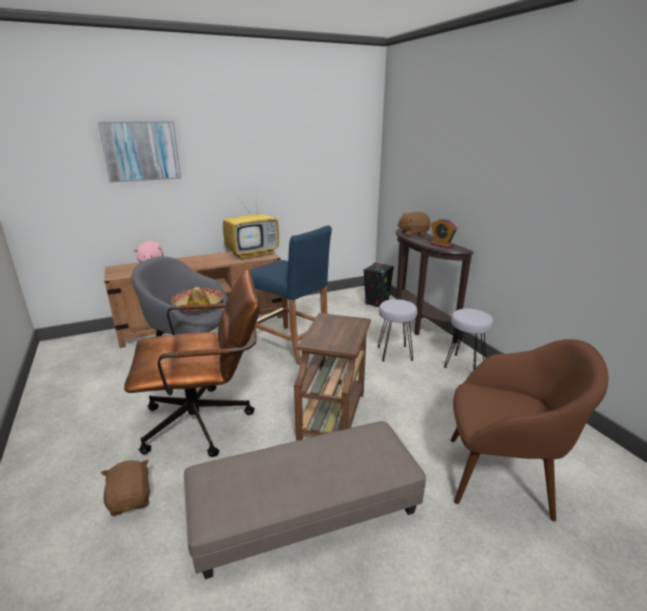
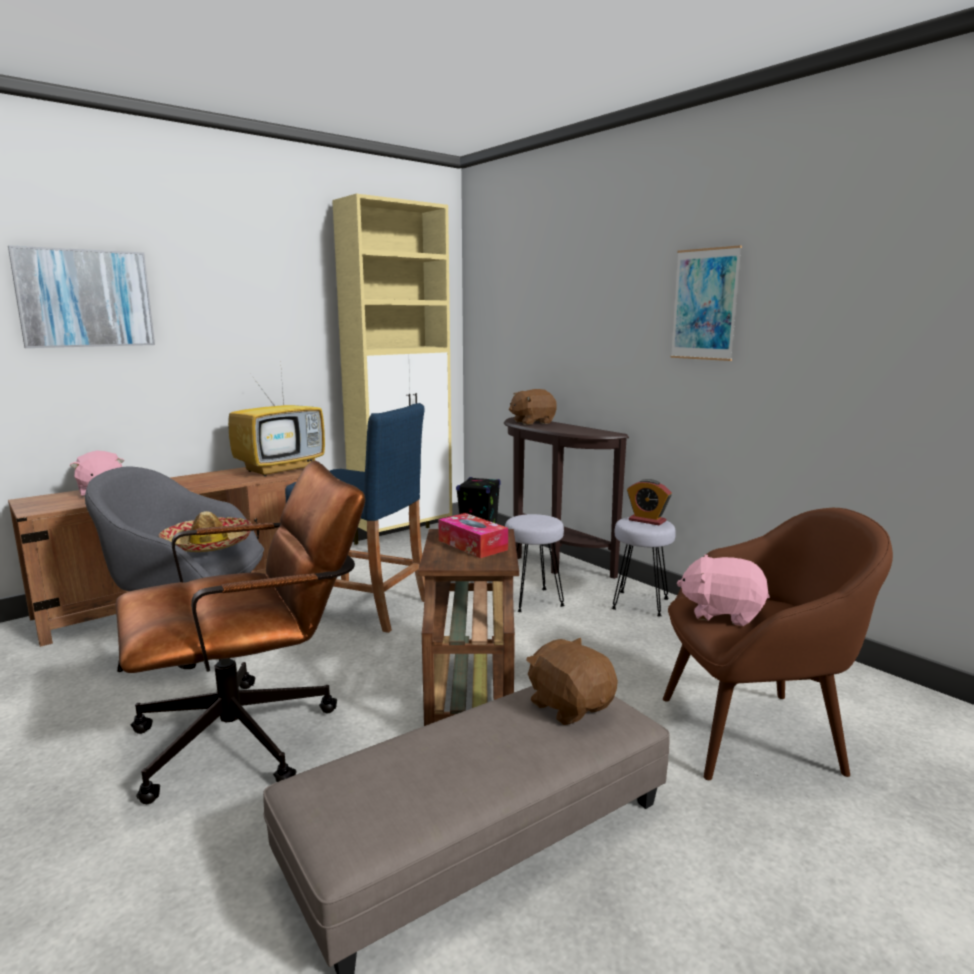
camera: 15 degrees left, 10 degrees down
(131, 500) = (144, 883): brown plush toy -> brown plush toy (570, 706)
(330, 297) = (403, 539): none -> beige cabinet
(338, 330) = (472, 545): none -> tissue box
(441, 245) = (581, 430): alarm clock -> alarm clock (647, 520)
(485, 402) = (722, 613): none -> pink plush toy
(534, 166) = (705, 304): none -> picture

